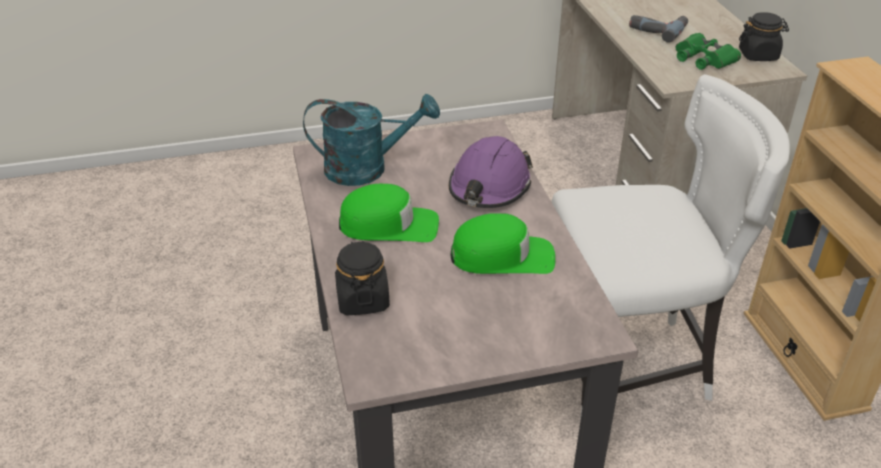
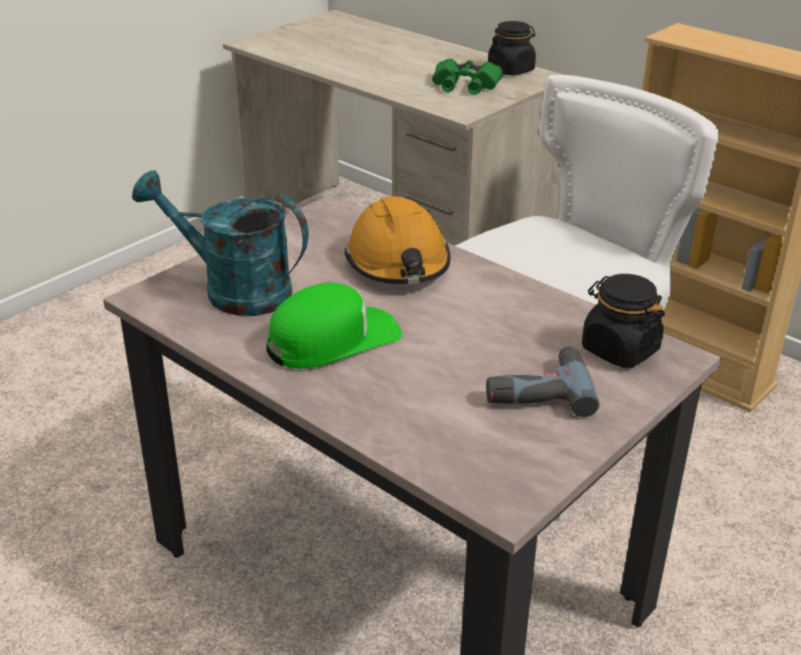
camera: 35 degrees left, 5 degrees down
(362, 299) = (397, 427): black jar -> black jar (619, 350)
(367, 168) = (233, 291): turquoise watering can -> turquoise watering can turned 120 degrees counterclockwise
(489, 187) = (398, 263): purple hard hat -> orange hard hat
(503, 256) = (494, 323): green cap -> none
(657, 29) = (390, 70): power drill -> power drill (537, 389)

